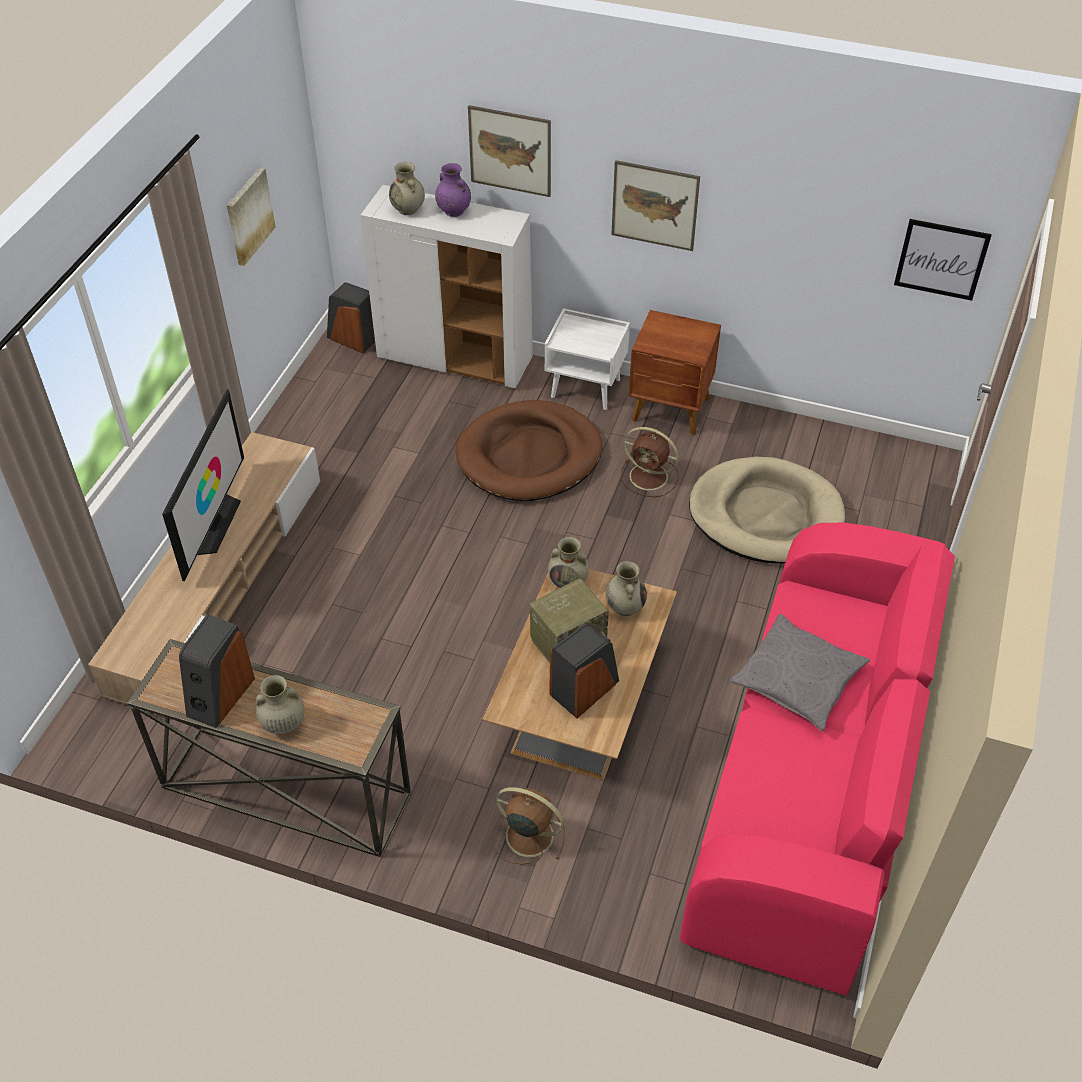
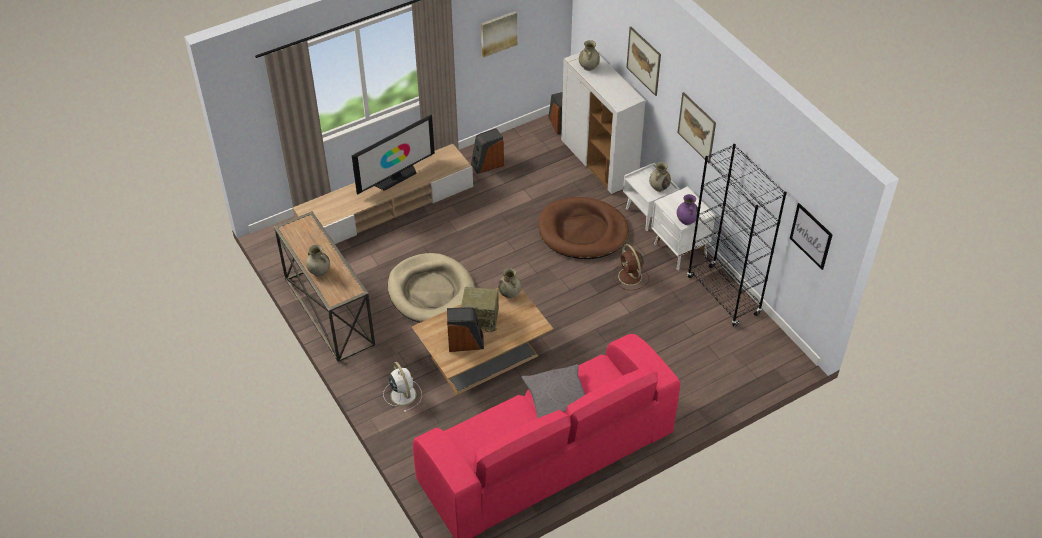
camera: 40 degrees right, 0 degrees up
(220, 696) = (307, 245): speaker -> speaker (487, 164)
(453, 211) = (609, 79): purple vase -> purple vase (686, 220)
(527, 835) = (402, 394): brown fan -> white fan
(625, 606) = (522, 320): beige vase -> beige vase (659, 187)
(671, 410) = (679, 251): brown nightstand -> white nightstand
(765, 515) = (667, 330): beige dog bed -> beige dog bed (431, 291)
(779, 433) = (723, 296): none -> black bookcase

